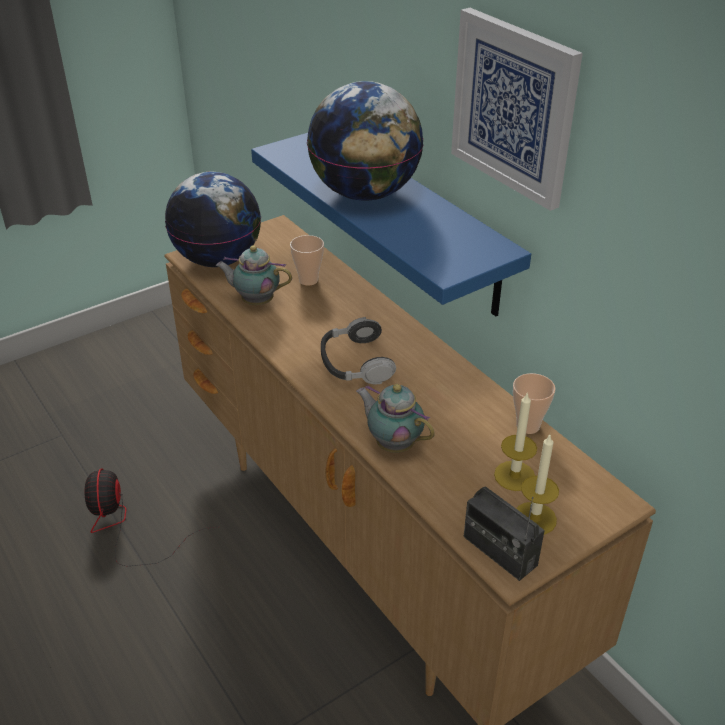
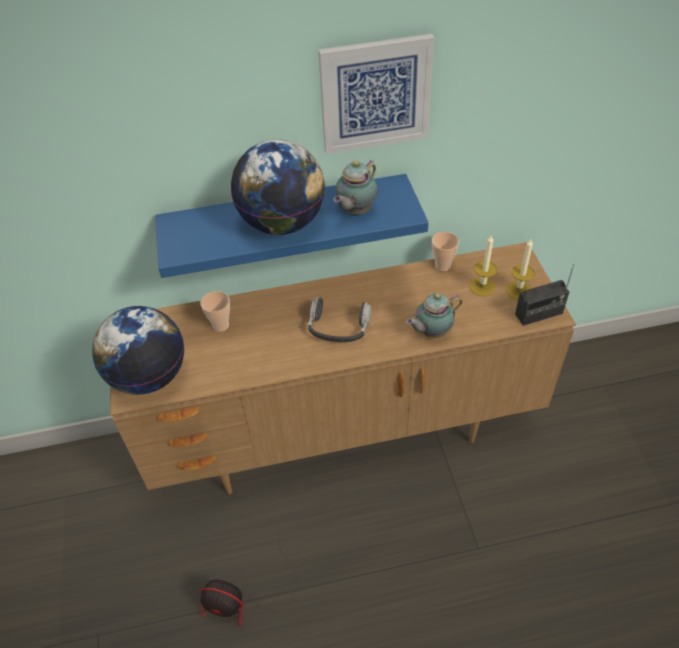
camera: 65 degrees left, 10 degrees up
(255, 301) = (228, 365): teapot -> teapot (355, 211)

